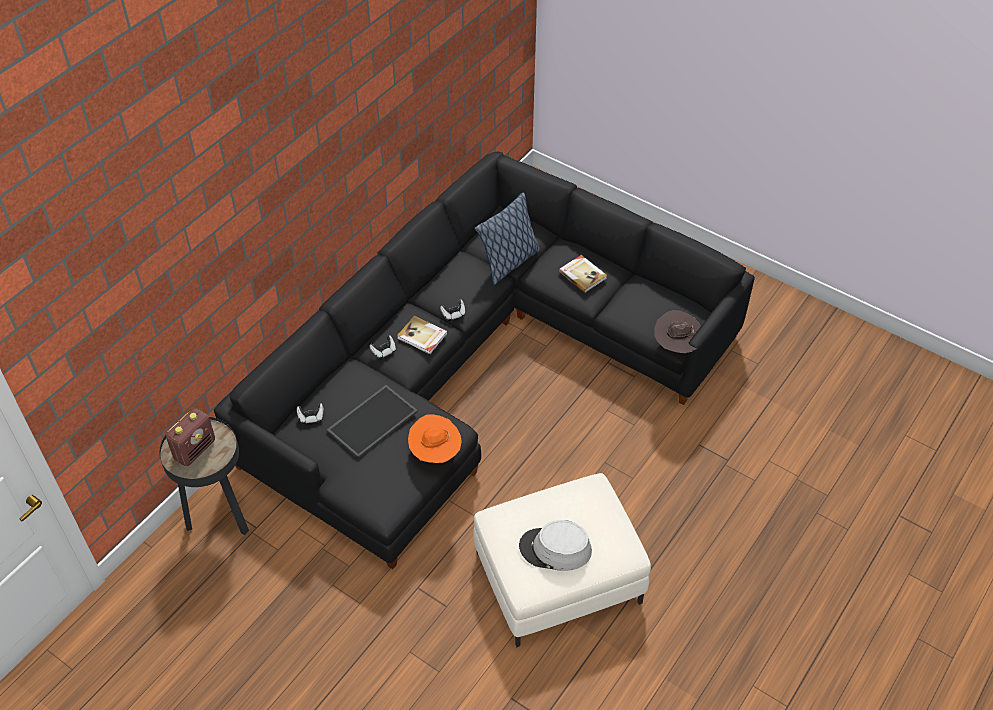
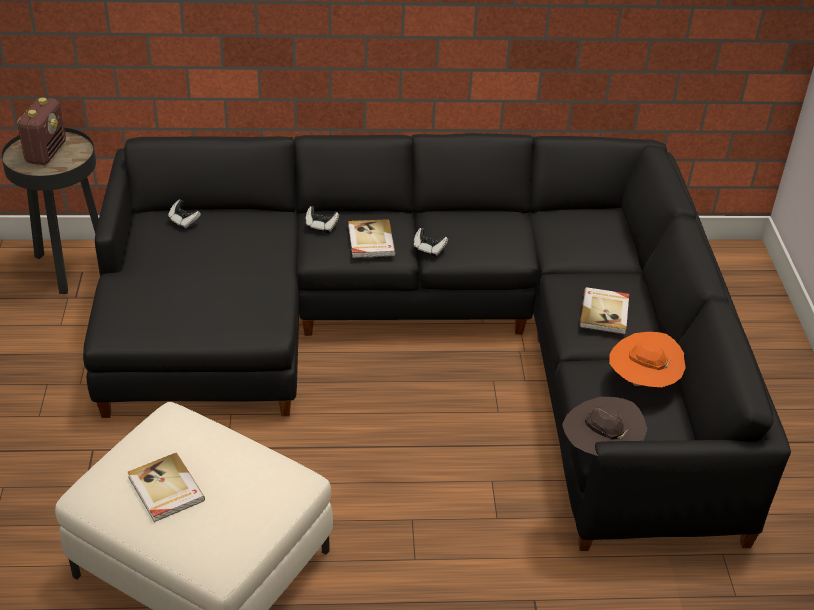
camera: 50 degrees right, 10 degrees down
(195, 449) = (46, 152): radio -> radio turned 75 degrees counterclockwise
(372, 420) = (219, 260): tray -> none
(435, 453) = (223, 328): orange hat -> orange hat (641, 383)
(509, 263) = (551, 253): pillow -> none
(555, 549) = (165, 490): grey hat -> book

